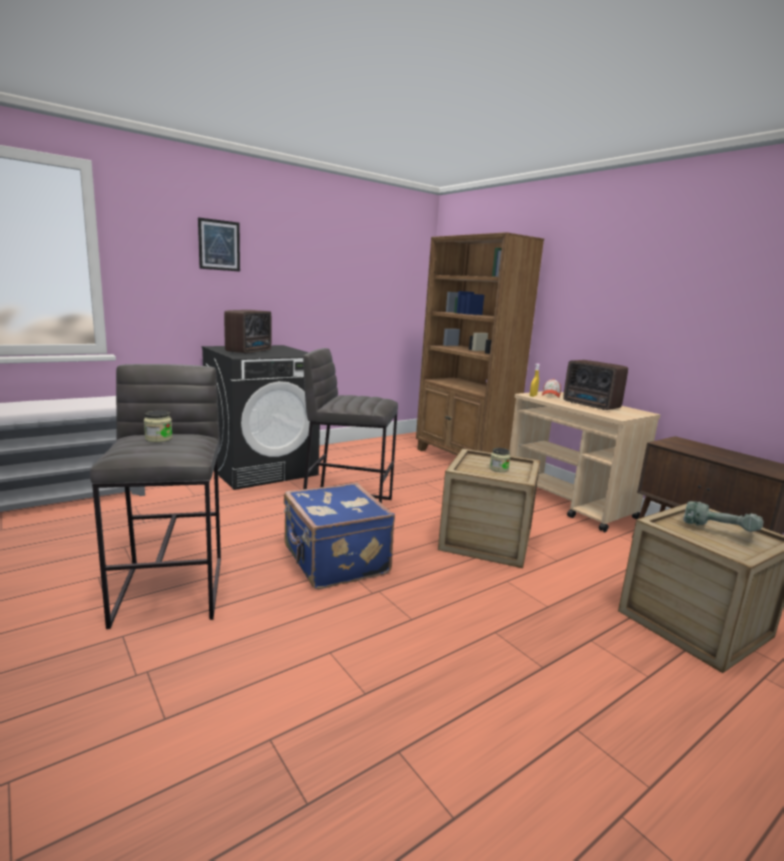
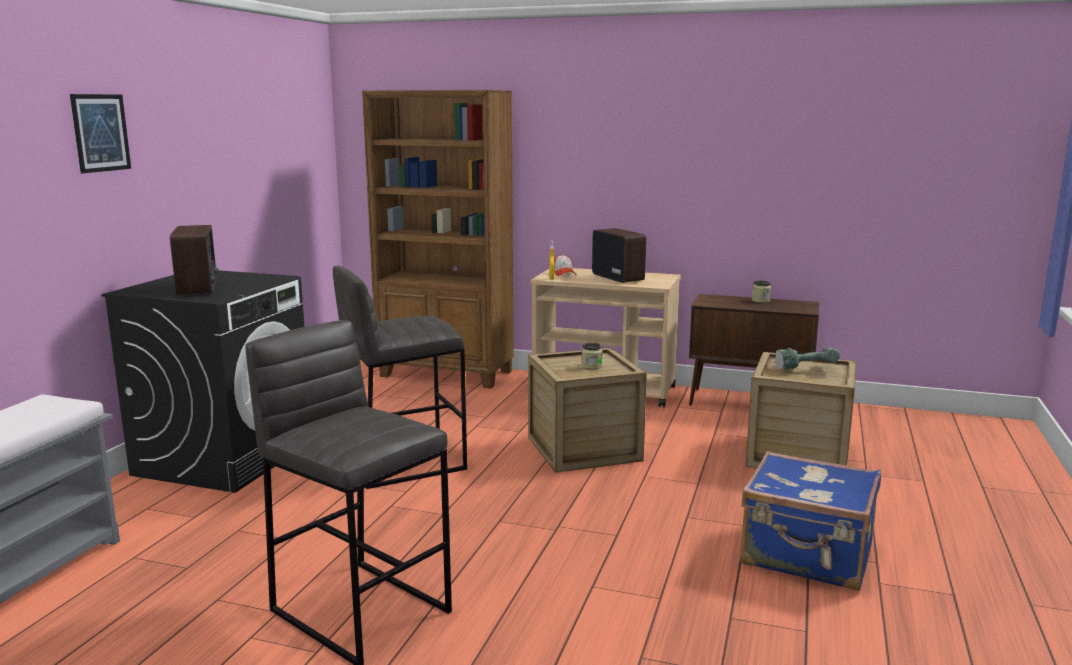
camera: 35 degrees left, 0 degrees up
(158, 439) = (352, 421): jar -> jar (760, 300)
(334, 561) = (479, 519): blue suitcase -> blue suitcase (807, 557)
(591, 405) = (617, 278): radio -> radio turned 135 degrees counterclockwise

